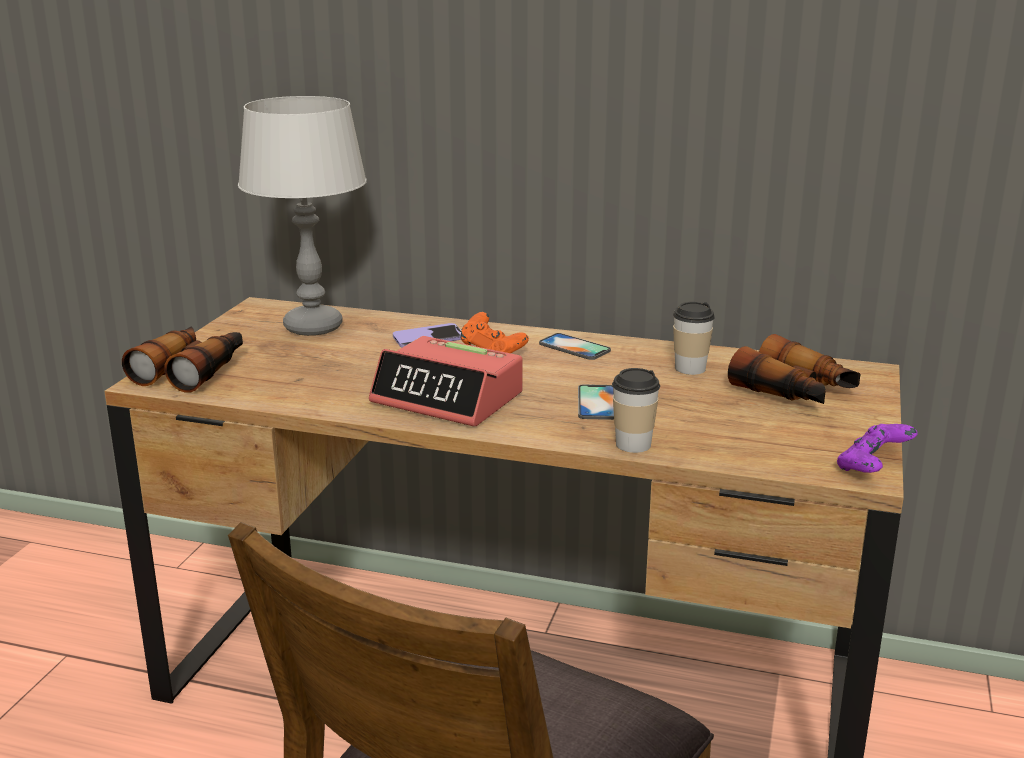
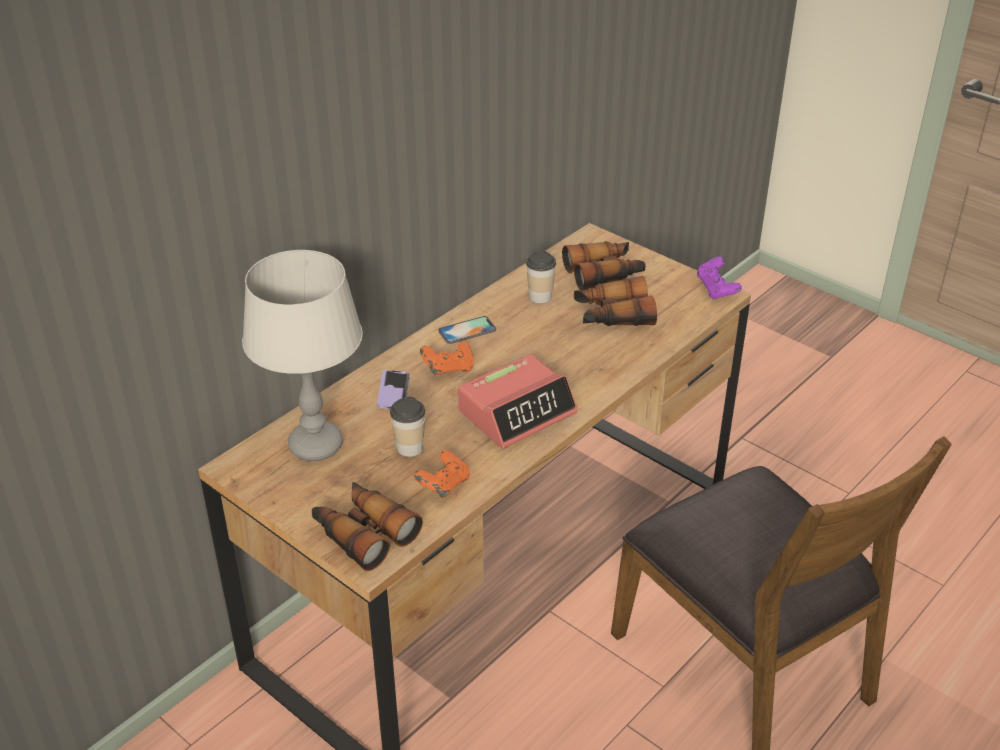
camera: 65 degrees left, 15 degrees up
(287, 389) = (443, 486): none -> orange game controller
(597, 403) = (568, 351): phone -> none
(633, 444) = (638, 358): cup -> cup (409, 448)
(708, 413) = (612, 315): none -> binoculars

